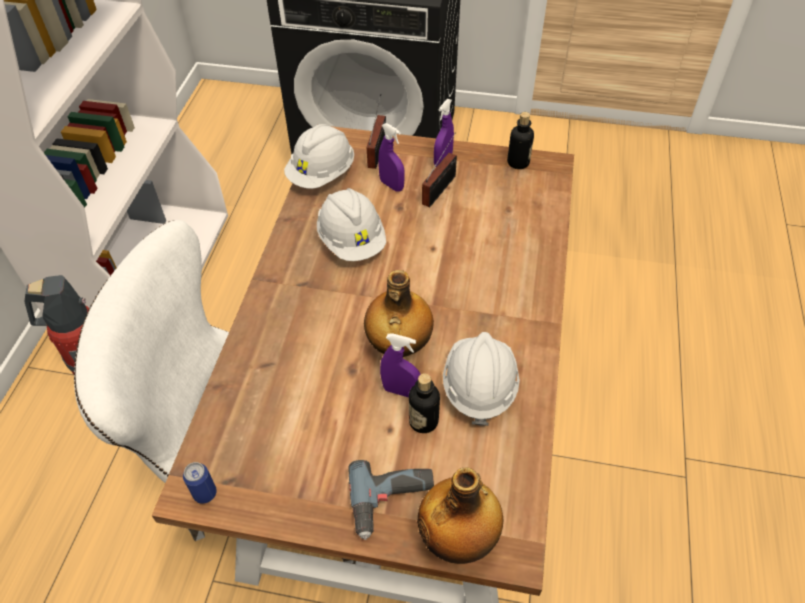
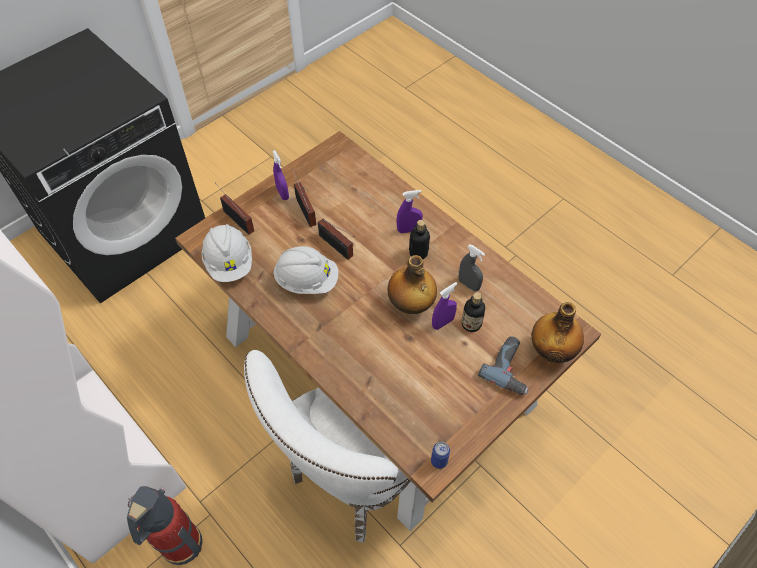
camera: 55 degrees left, 5 degrees up
(391, 185) = (277, 232): purple spray bottle -> purple spray bottle (408, 230)
(417, 240) = (337, 247): none -> radio
(479, 387) = (468, 285): white hard hat -> grey spray bottle
(518, 162) = (321, 159): bottle -> bottle (418, 253)

